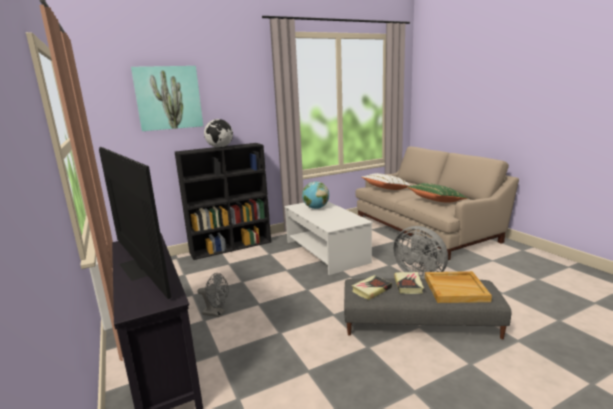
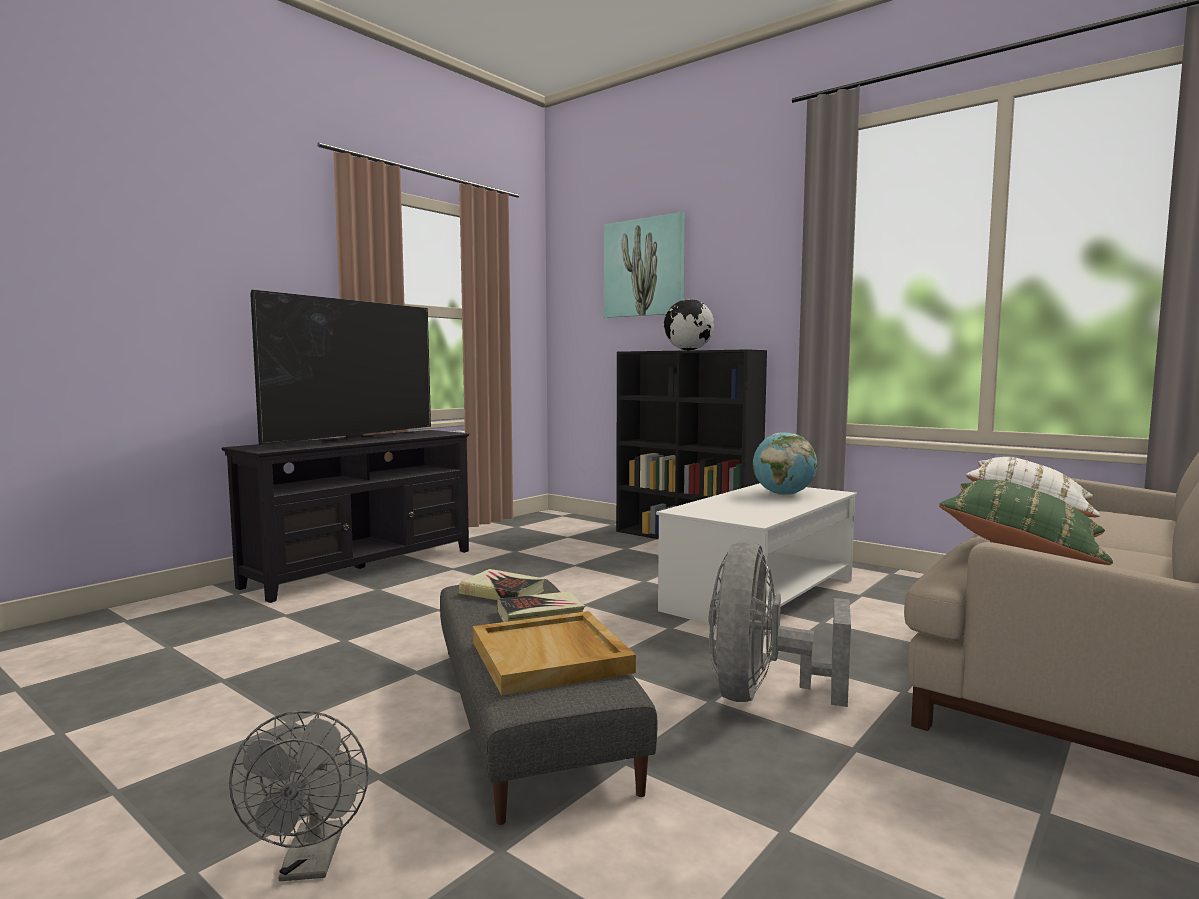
camera: 65 degrees right, 10 degrees down
(216, 313) = (473, 570): grey fan -> grey fan (310, 864)

